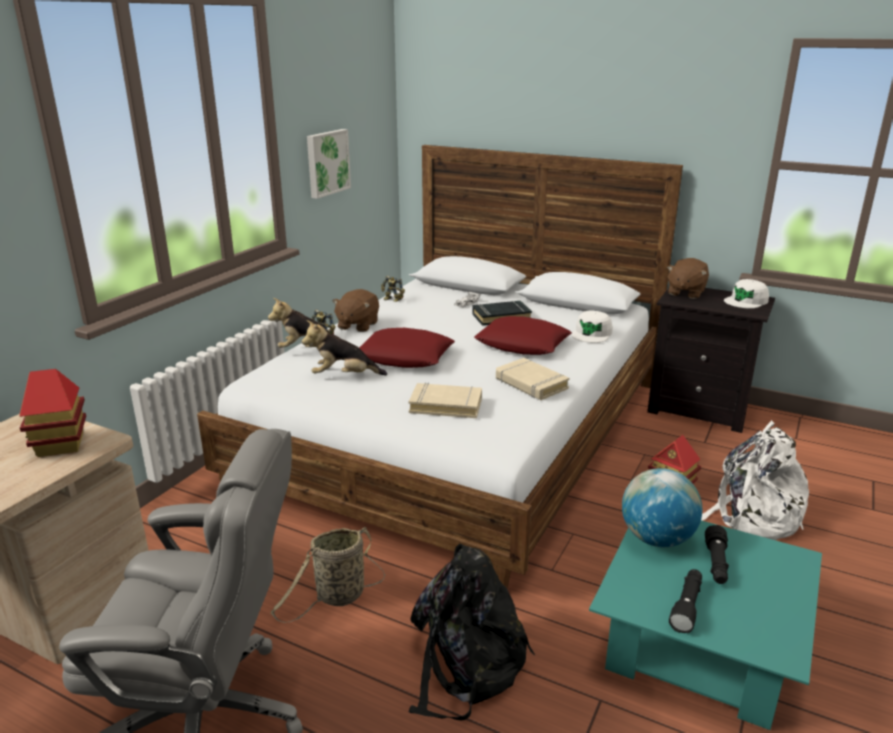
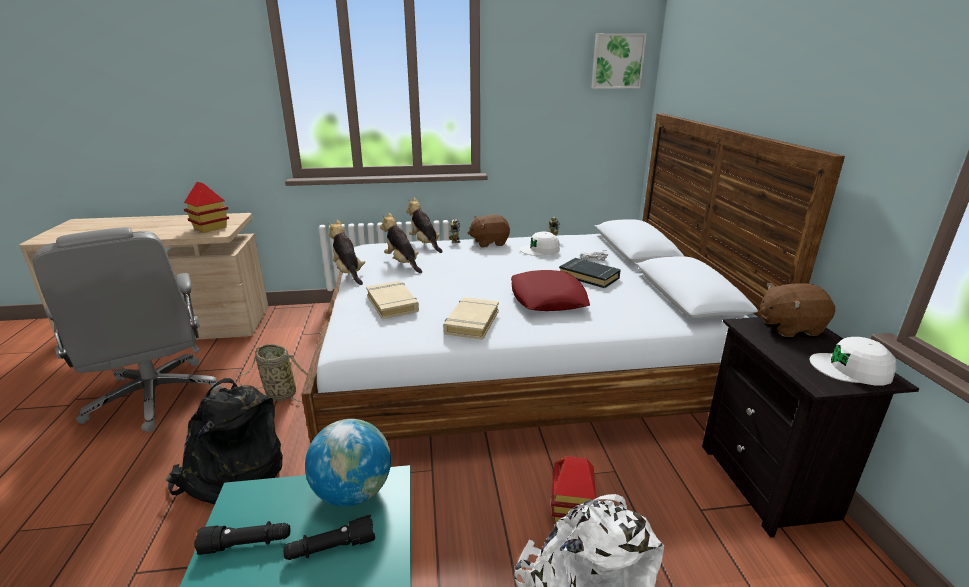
camera: 55 degrees right, 0 degrees up
(324, 409) = (348, 273): none -> plush toy
(326, 162) = (541, 113): picture -> picture (617, 61)
(405, 356) = (458, 269): red pillow -> none
(592, 334) = (622, 319): white cap -> white cap (540, 250)

